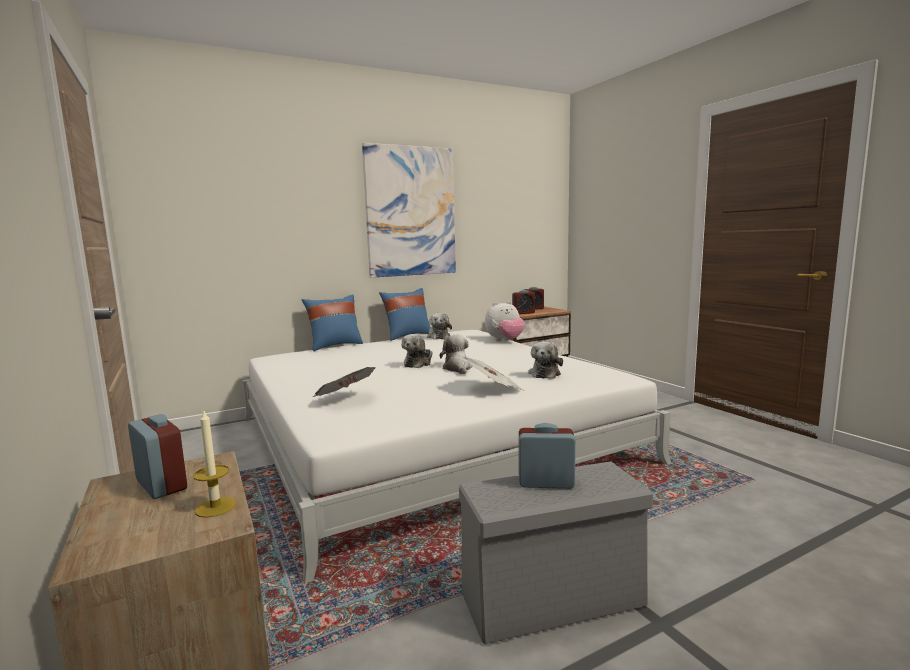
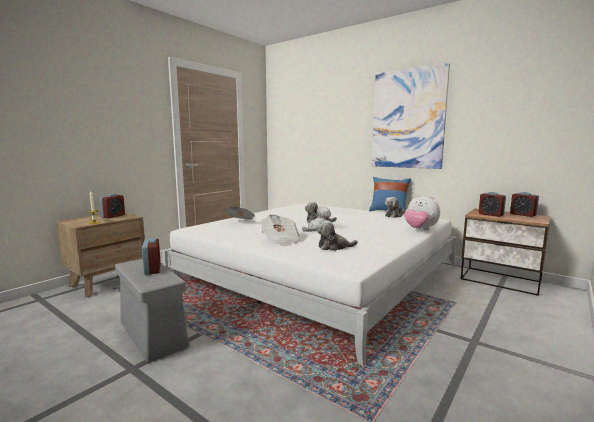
camera: 65 degrees right, 0 degrees up
(334, 346) = (341, 206): blue pillow -> none

